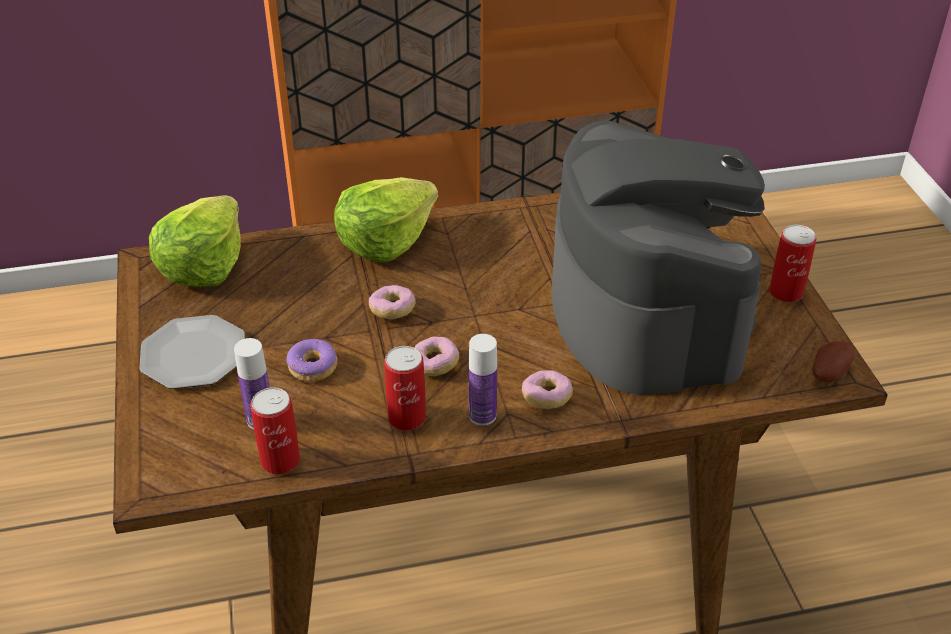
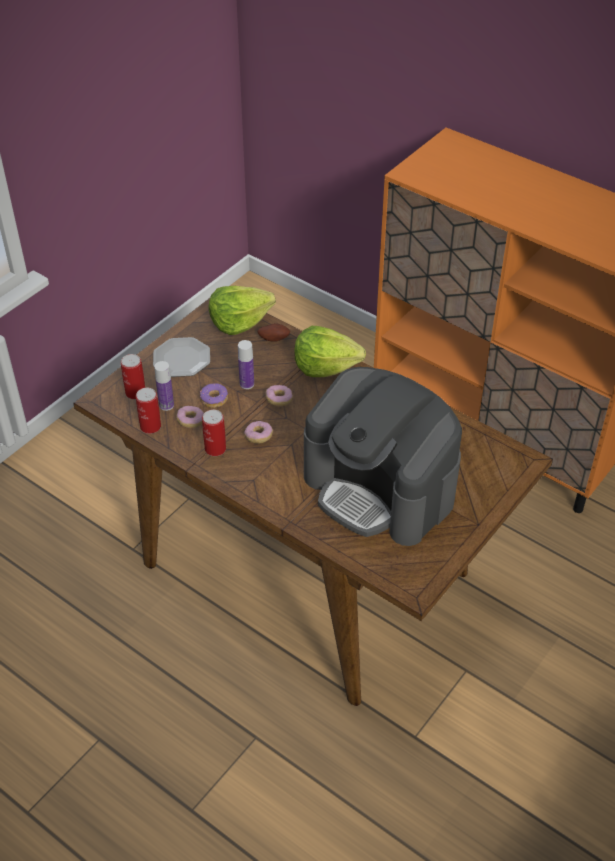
camera: 50 degrees right, 5 degrees up
(482, 415) = (242, 472): bottle -> bottle (247, 384)
(546, 397) = (277, 487): donut -> donut (190, 421)
(646, 311) = (380, 488): coffee machine -> coffee machine turned 90 degrees clockwise
(786, 292) = (461, 535): can -> can (135, 392)
(828, 373) = (411, 583): potato -> potato (274, 338)

